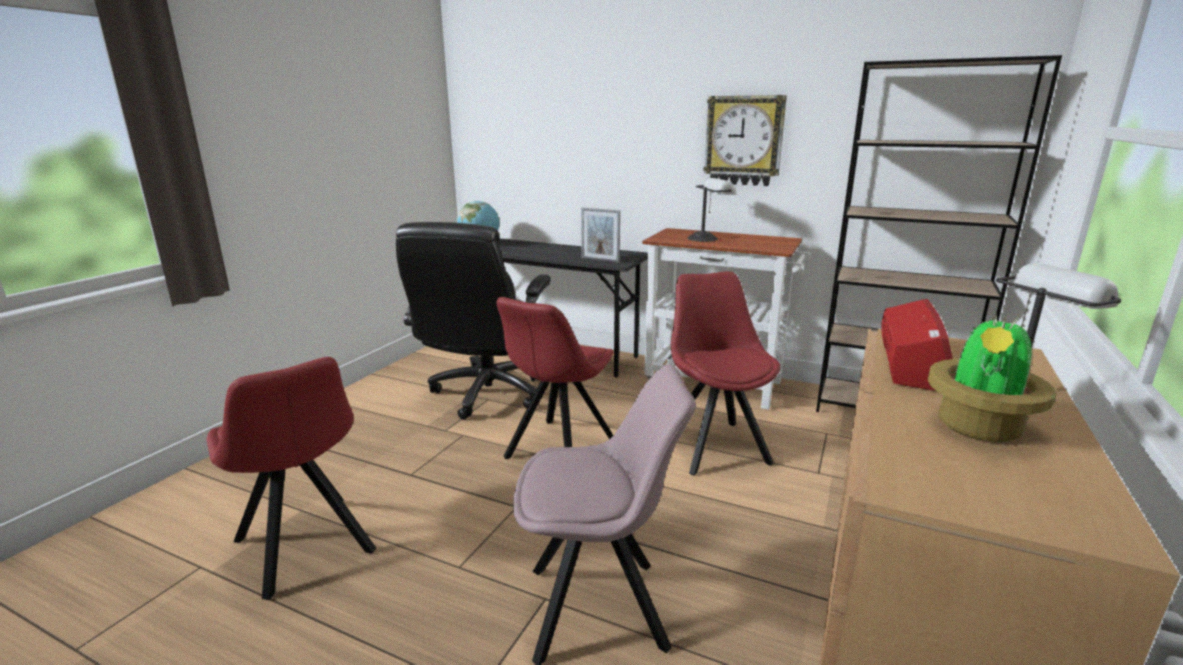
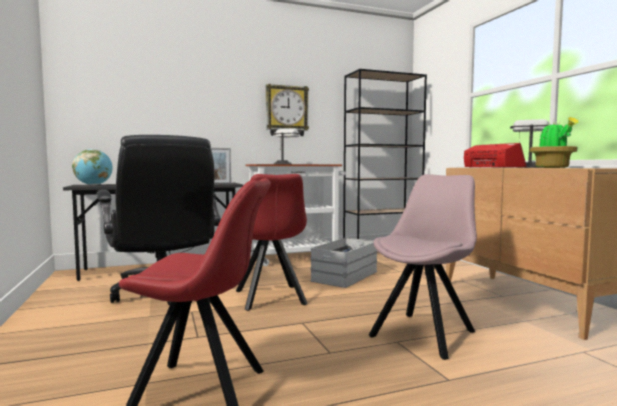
camera: 45 degrees left, 15 degrees down
(715, 446) = (344, 276): red chair -> grey storage box

